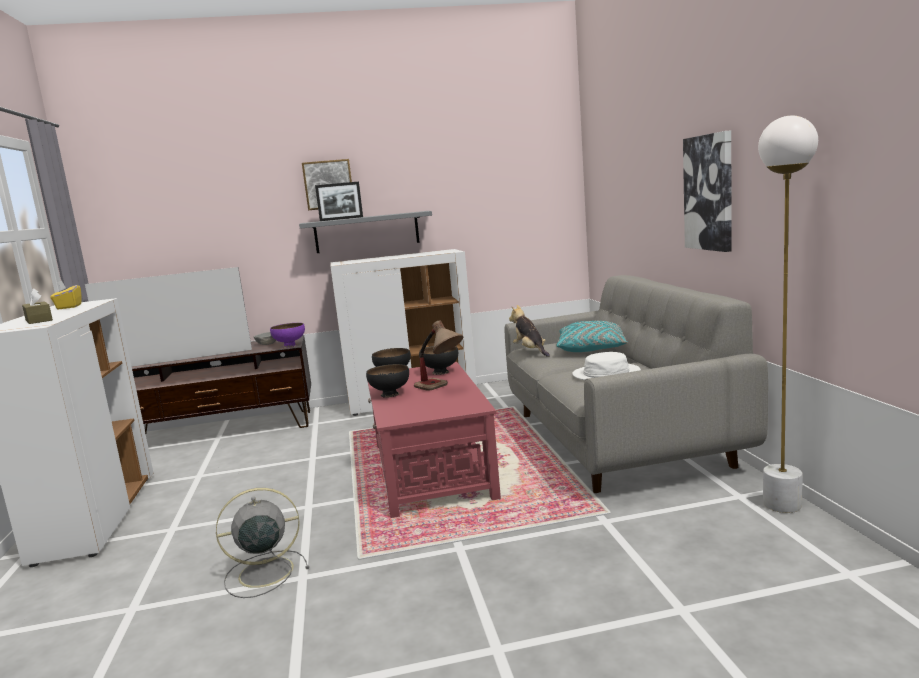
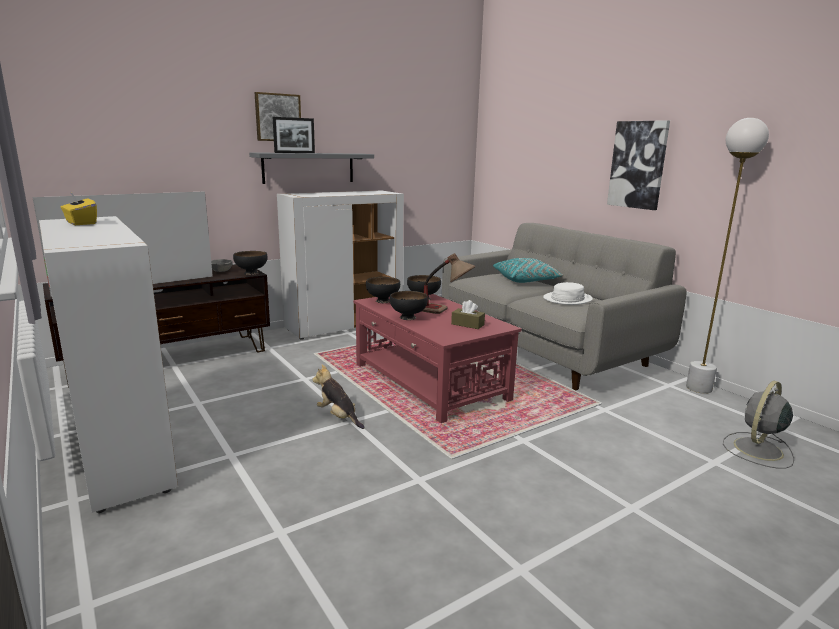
camera: 25 degrees left, 5 degrees up
(39, 320) = (99, 237): brown tissue box -> brown tissue box (467, 324)
(263, 573) = (378, 481): grey fan -> grey fan (757, 450)
(289, 346) = (251, 273): purple bowl -> black bowl
(530, 351) = (478, 281): plush toy -> plush toy (338, 417)

